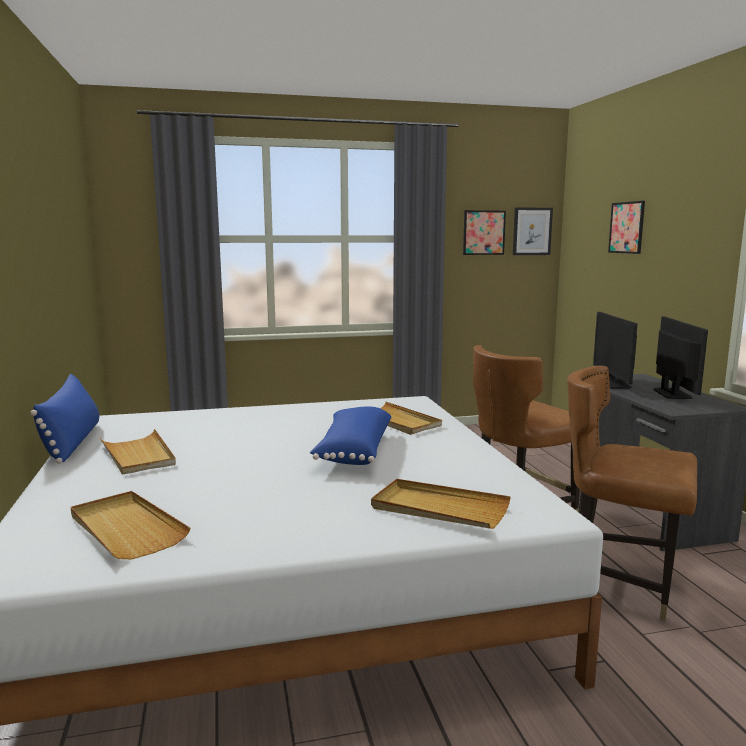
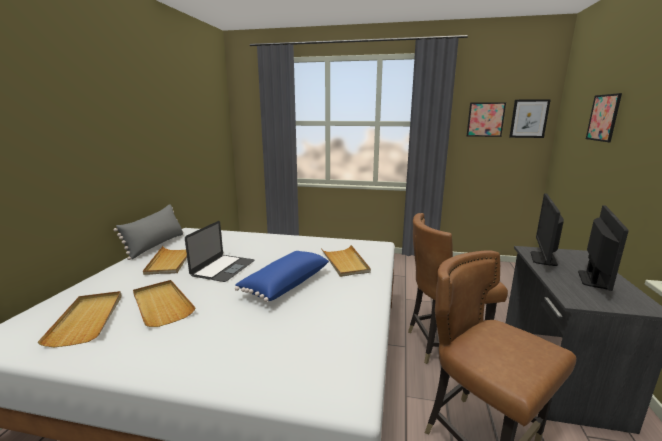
camera: 25 degrees right, 5 degrees up
(73, 442) = (156, 245): blue pillow -> grey pillow
(238, 449) = (223, 268): none -> laptop
(439, 508) = (273, 358): beige tray -> beige tray (161, 305)

